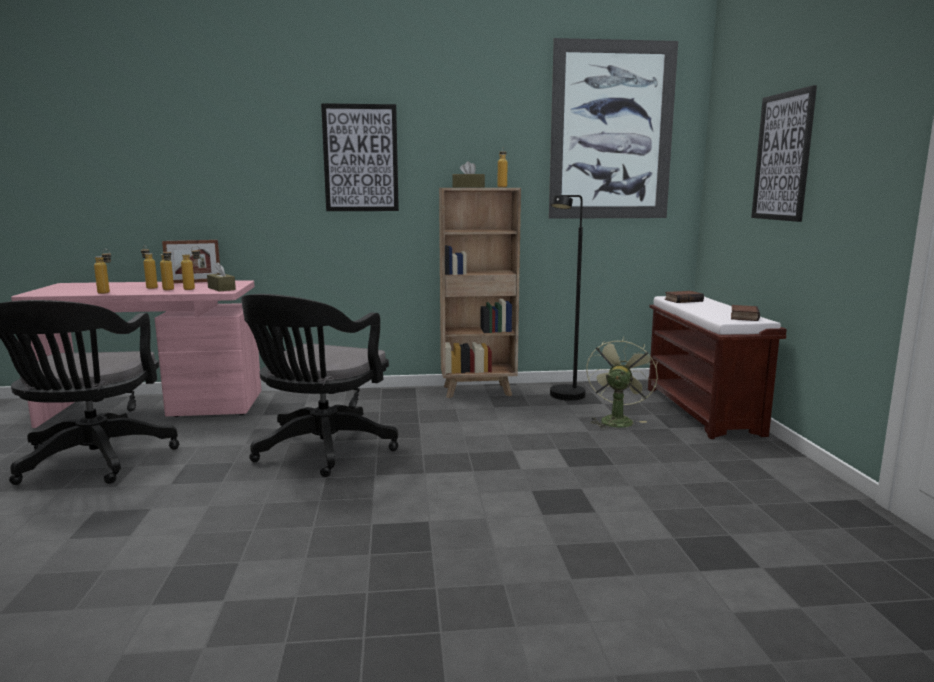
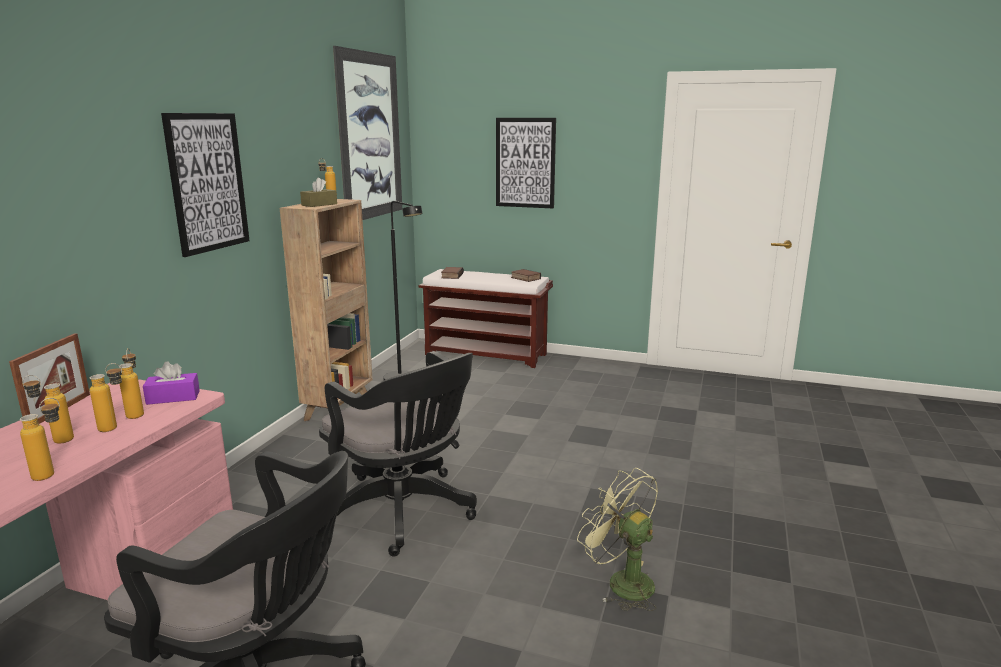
camera: 65 degrees left, 5 degrees up
(221, 289) = (173, 397): brown tissue box -> purple tissue box
(616, 420) = (473, 381): green fan -> green fan (621, 582)

